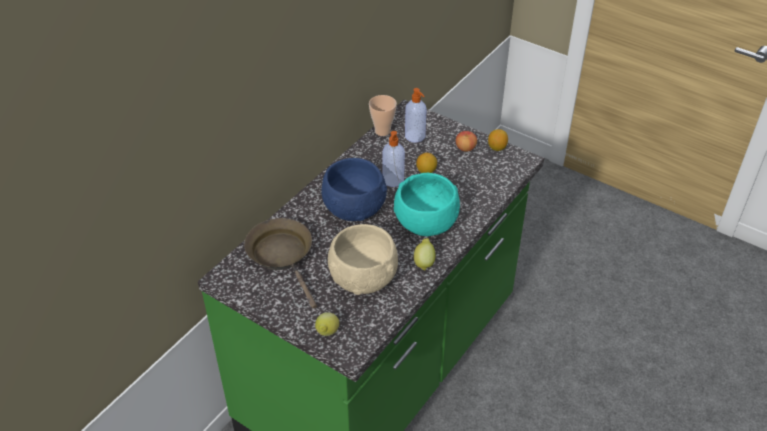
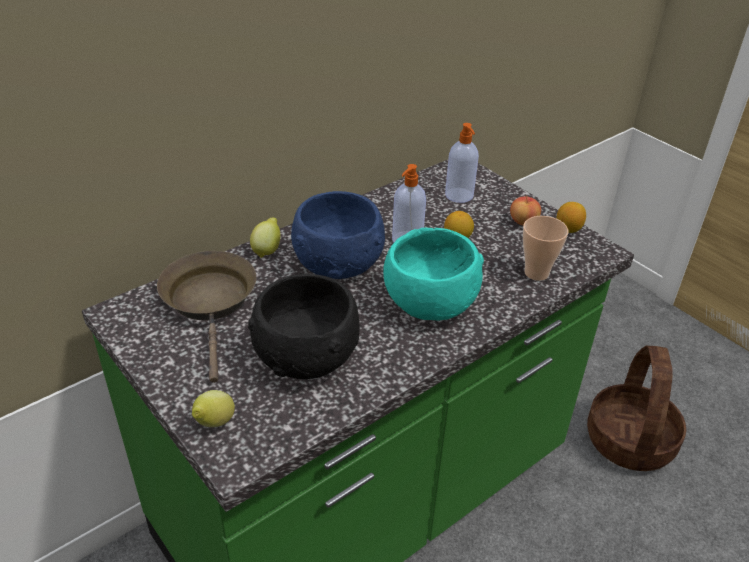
camera: 15 degrees right, 5 degrees down
(364, 277) = (308, 356): beige bowl -> black bowl
(382, 131) = (418, 182): cup -> cup (536, 273)
(424, 262) = (405, 355): lemon -> lemon (267, 250)
(554, 278) = (629, 440): none -> basket

